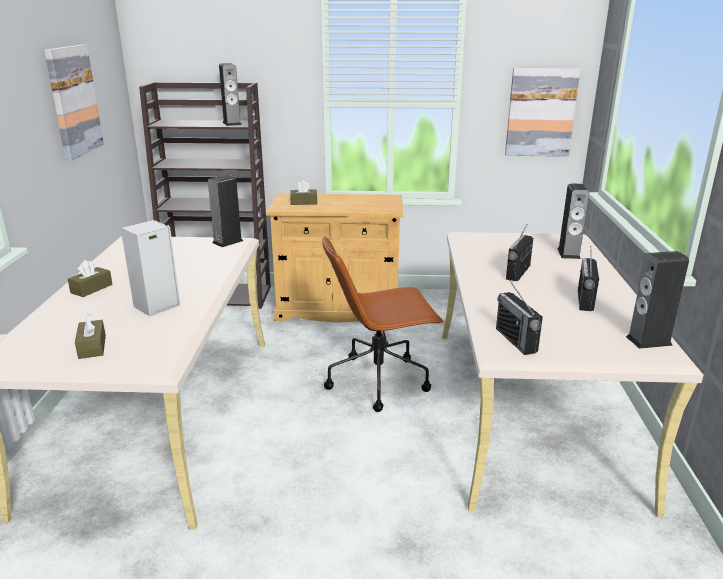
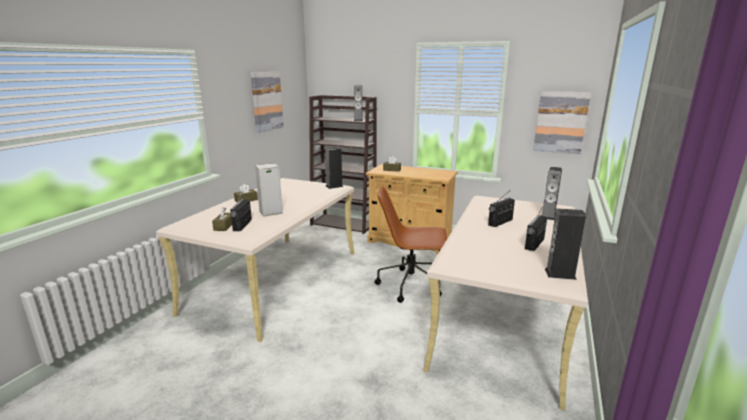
camera: 20 degrees right, 5 degrees down
(516, 340) = (463, 259): radio -> radio (242, 225)

